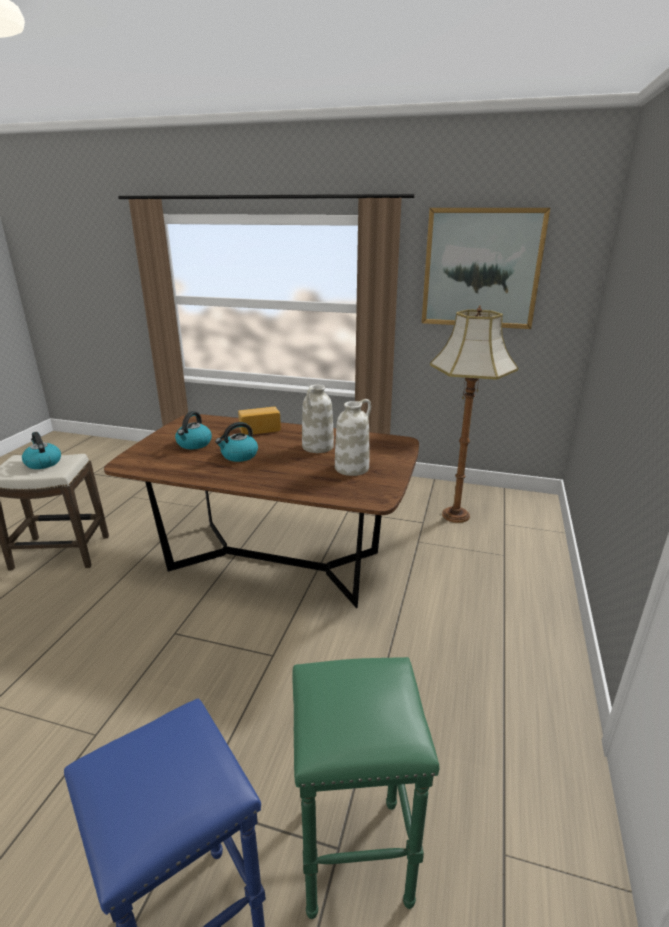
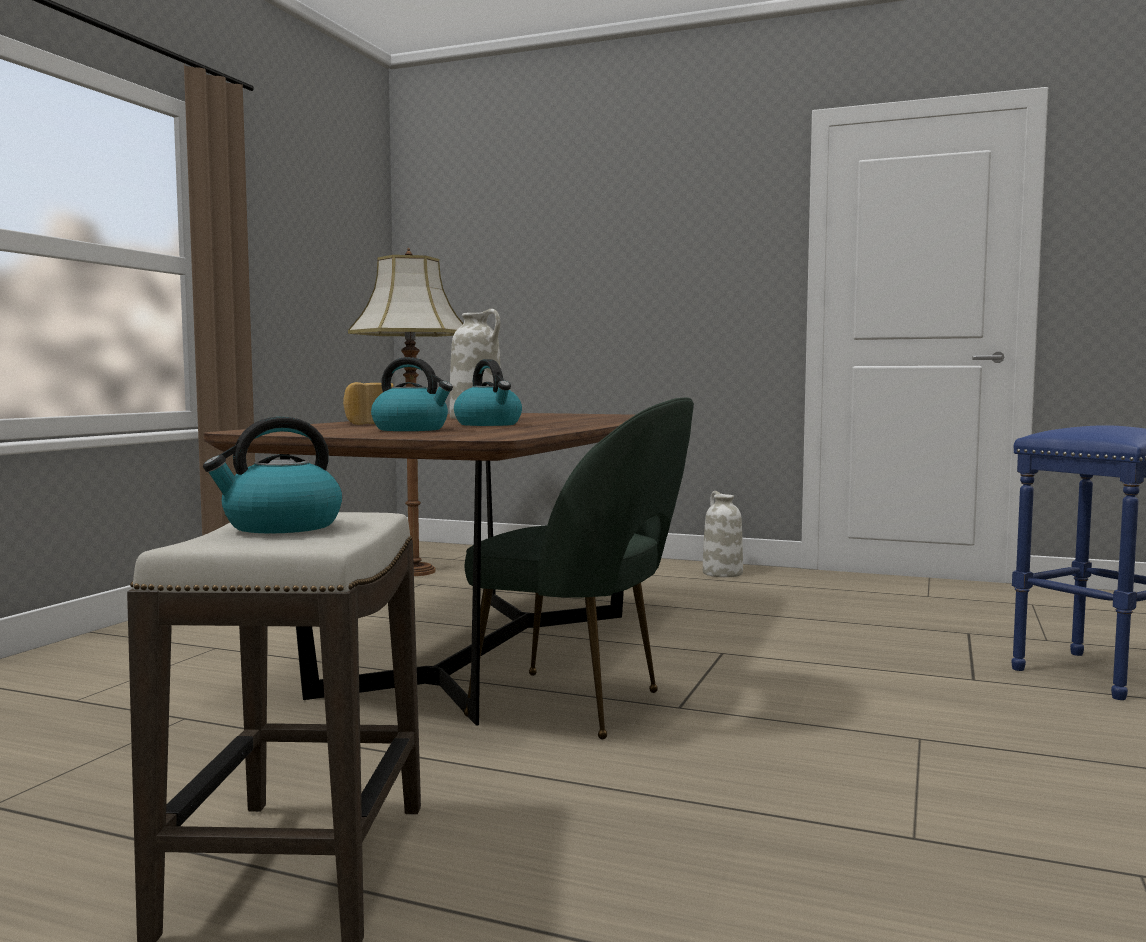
camera: 85 degrees left, 20 degrees down
(184, 599) = (580, 706): none -> green chair
(352, 468) = (560, 416): white vase -> white vase (721, 573)
(352, 857) = (972, 629): green stool -> none
(481, 269) = (304, 218): picture -> none

